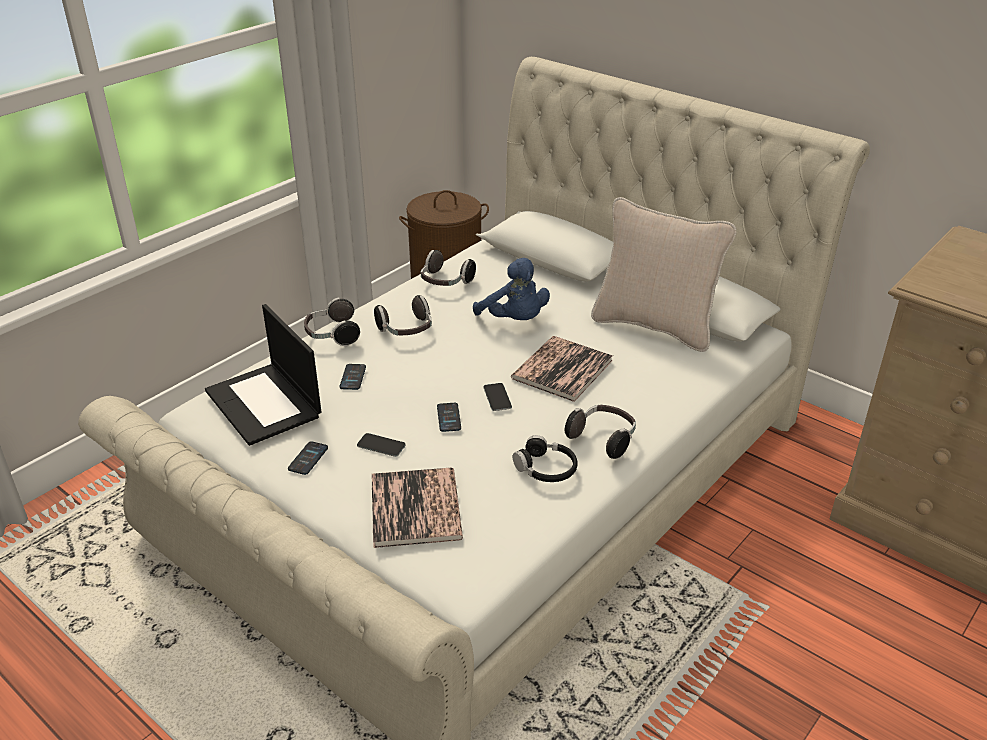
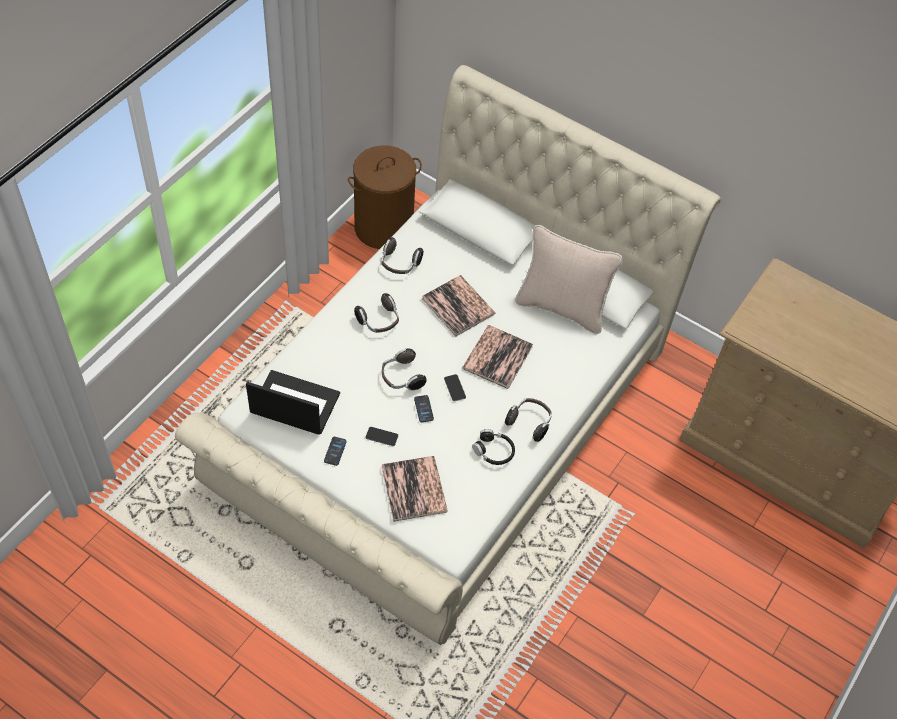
camera: 10 degrees left, 20 degrees up
(265, 404) = (293, 404): laptop -> laptop turned 150 degrees clockwise
(332, 335) = (324, 329): headphones -> headphones (401, 377)
(353, 377) = (350, 374): phone -> none
(514, 320) = (458, 306): blue plush toy -> book

